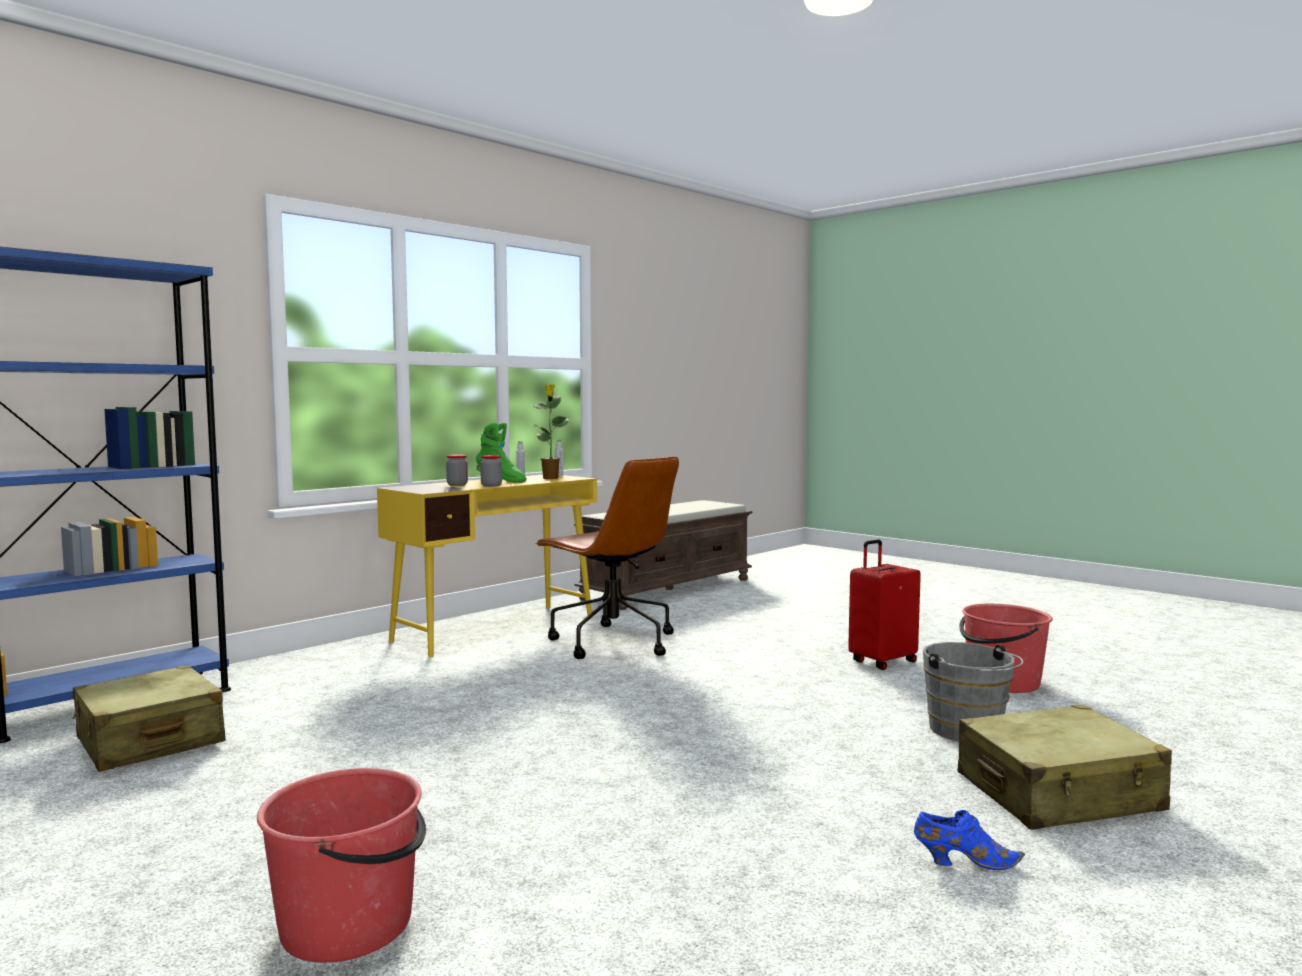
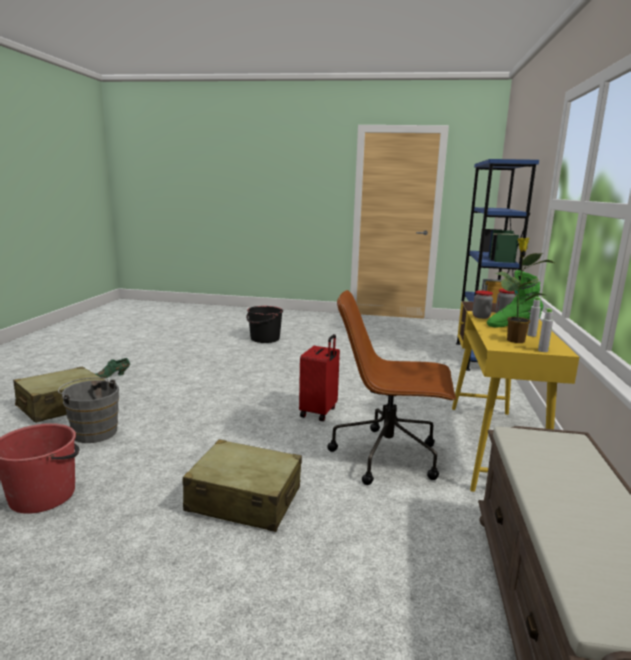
camera: 145 degrees right, 10 degrees up
(149, 741) = (420, 352): beige suitcase -> beige suitcase (244, 499)
(349, 925) = (264, 339): red bucket -> black bucket
(882, 661) = (152, 498): red suitcase -> red suitcase (319, 412)
(963, 862) = (113, 375): blue shoe -> green shoe

